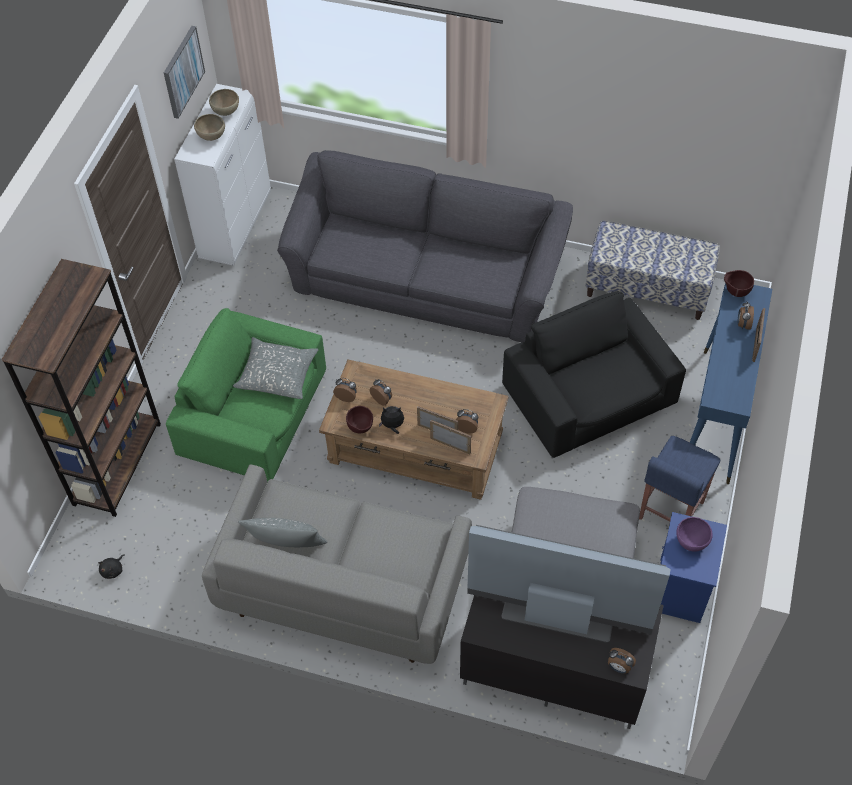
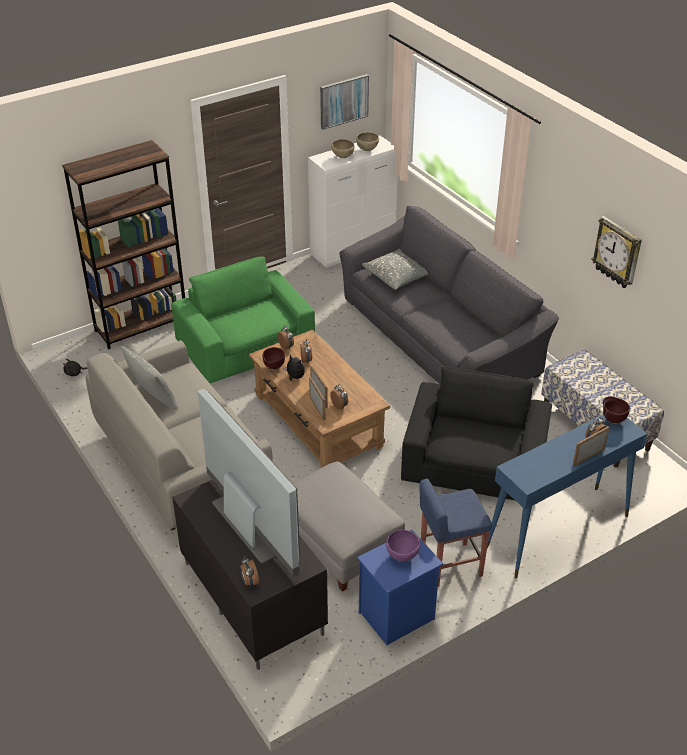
camera: 40 degrees right, 15 degrees down
(277, 374) = (264, 317): grey pillow -> grey pillow (396, 276)
(631, 120) = (617, 252): none -> wall clock

